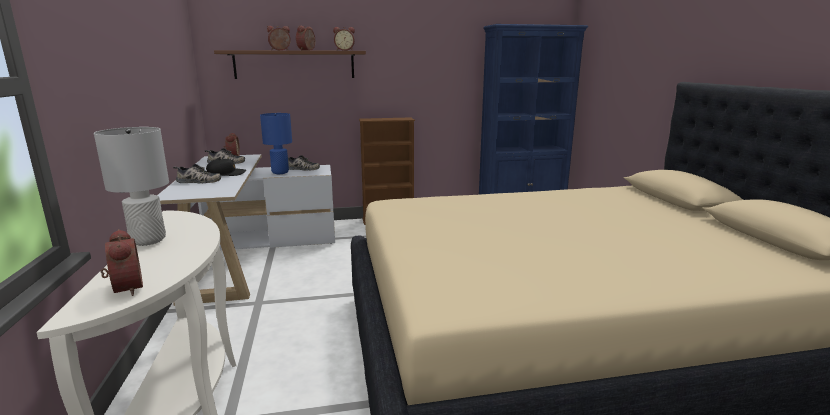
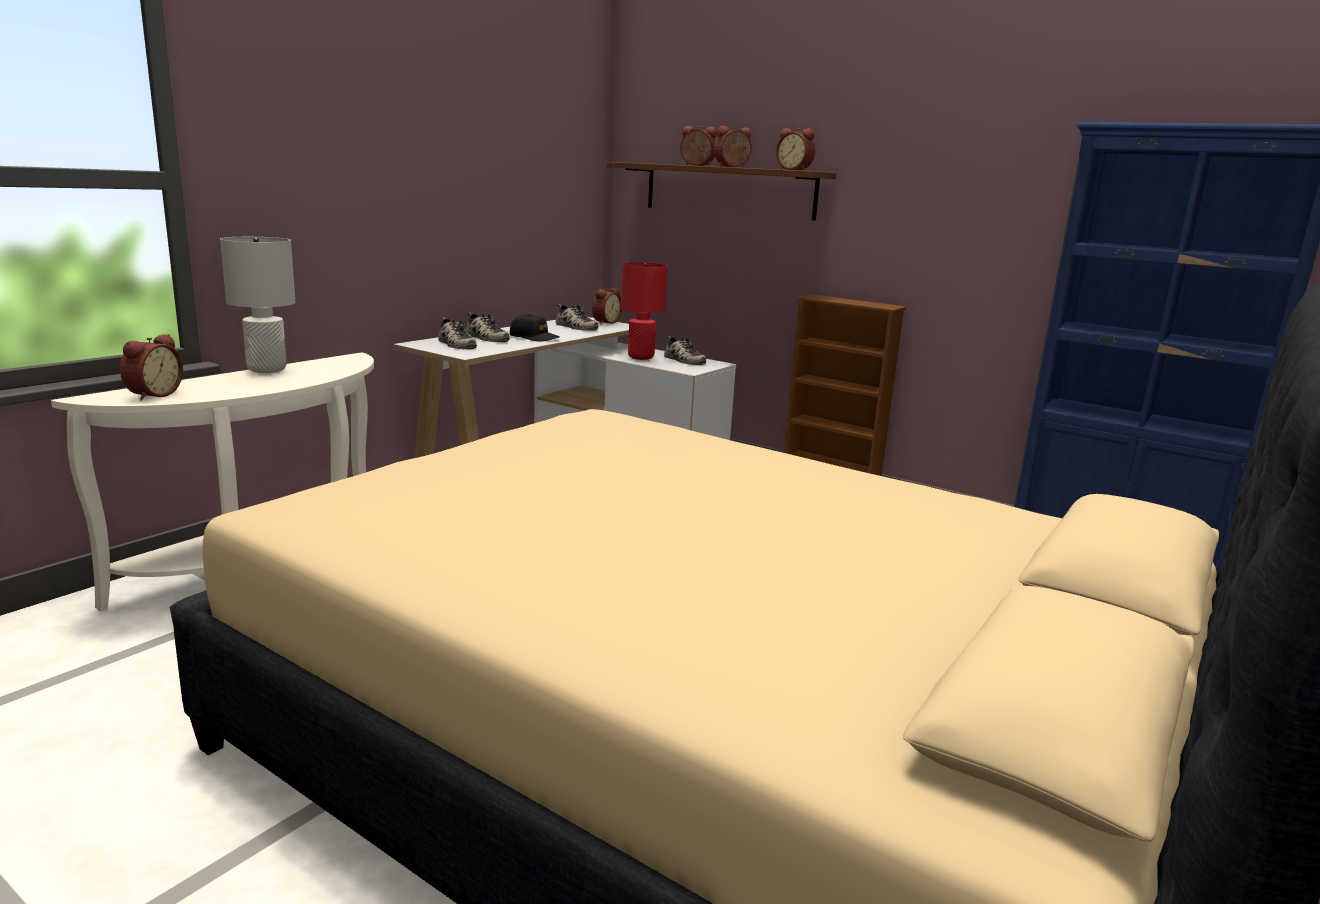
camera: 45 degrees right, 0 degrees up
(194, 190) = (455, 344): none -> shoe
(280, 173) = (641, 358): blue table lamp -> red table lamp

